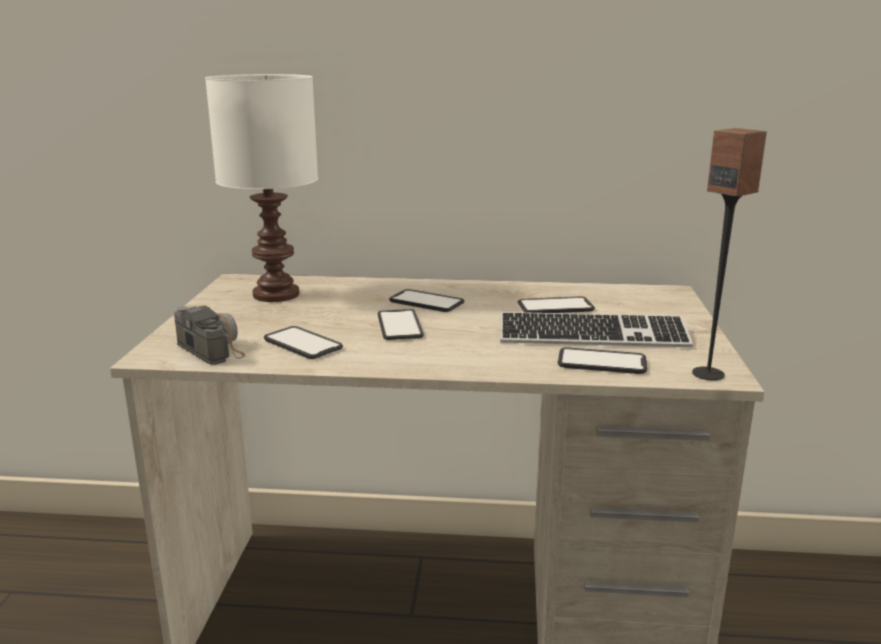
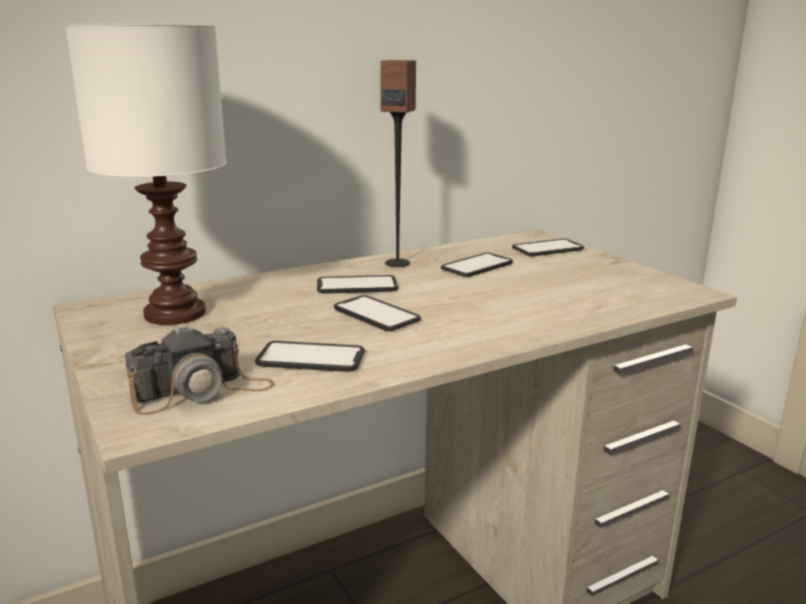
camera: 35 degrees left, 0 degrees up
(210, 346) = (202, 391): camera -> camera turned 135 degrees clockwise
(592, 335) = (551, 283): keyboard -> none
(602, 362) = (601, 303): phone -> phone (547, 249)
(708, 374) = (684, 293): speaker -> speaker (397, 263)

